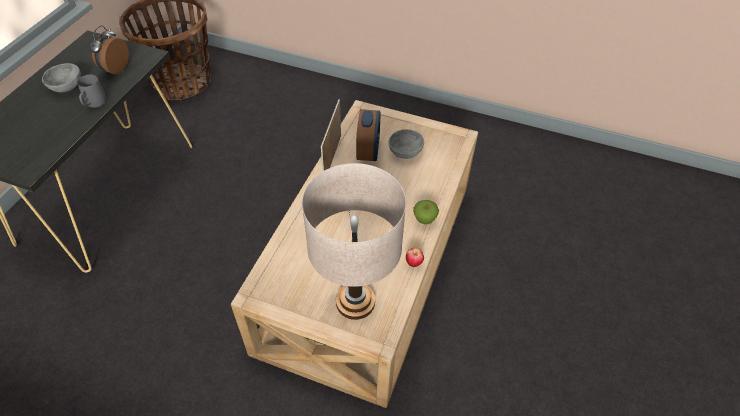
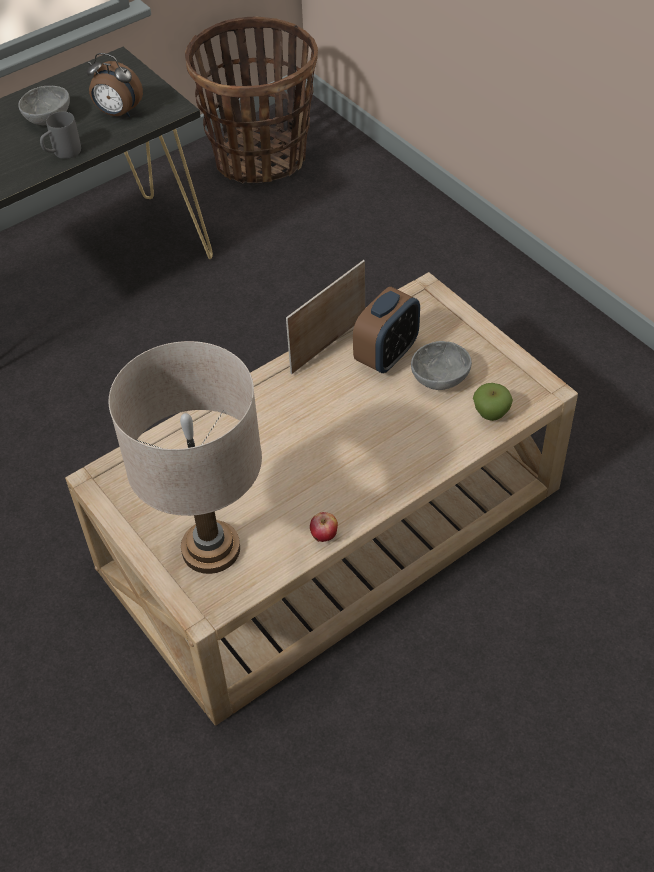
camera: 35 degrees right, 0 degrees up
(115, 69) = (118, 113): alarm clock -> alarm clock turned 120 degrees counterclockwise
(424, 219) = (387, 486): apple -> apple (491, 414)

